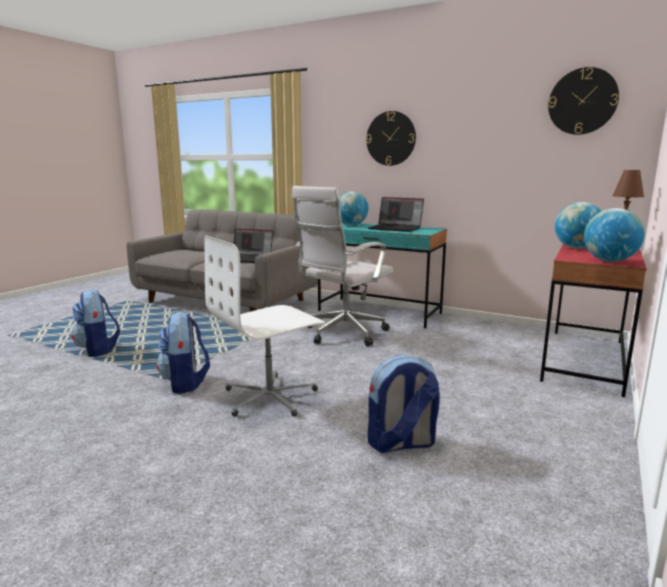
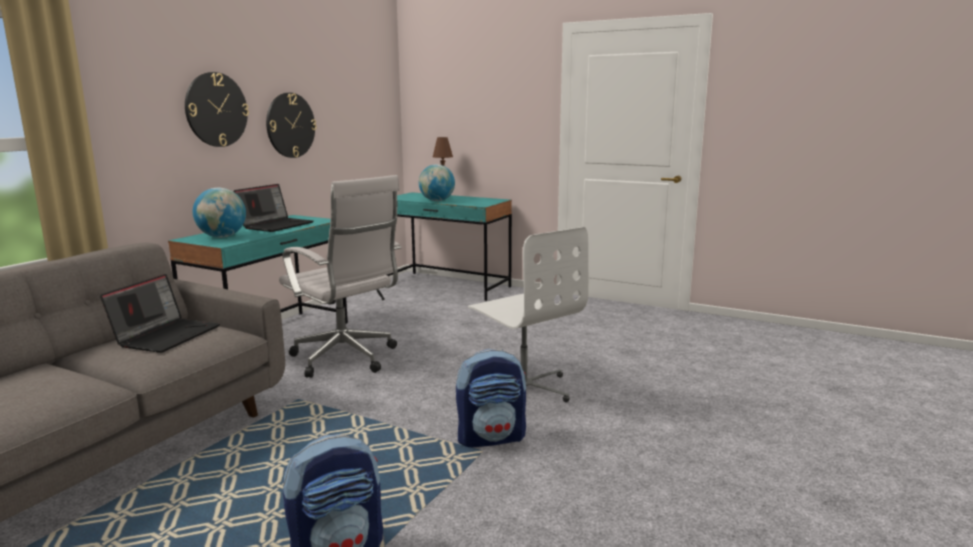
camera: 90 degrees left, 0 degrees up
(401, 444) = (591, 343): backpack -> none
(582, 101) = (363, 79): wall clock -> wall clock (290, 125)
(584, 360) = (447, 286): red desk -> turquoise desk
(609, 261) = (490, 201): globe -> none

